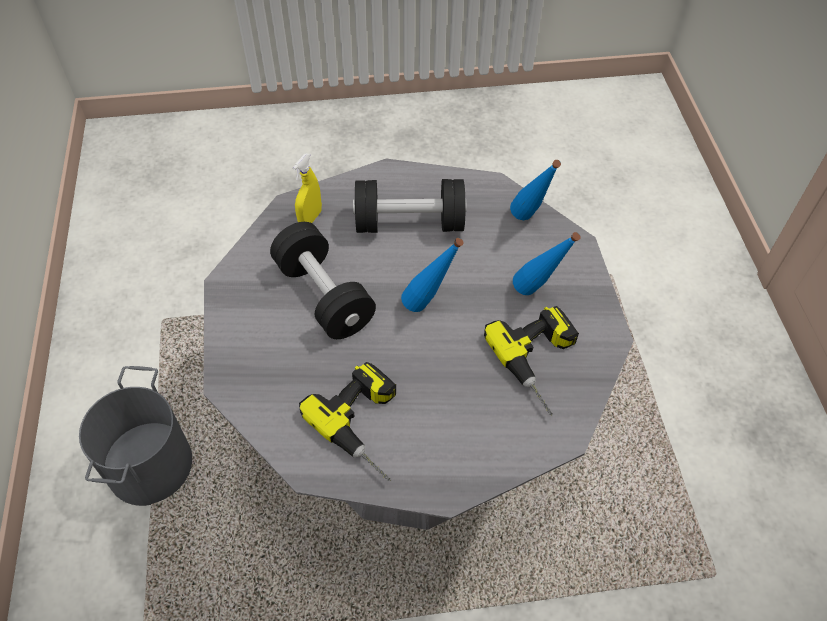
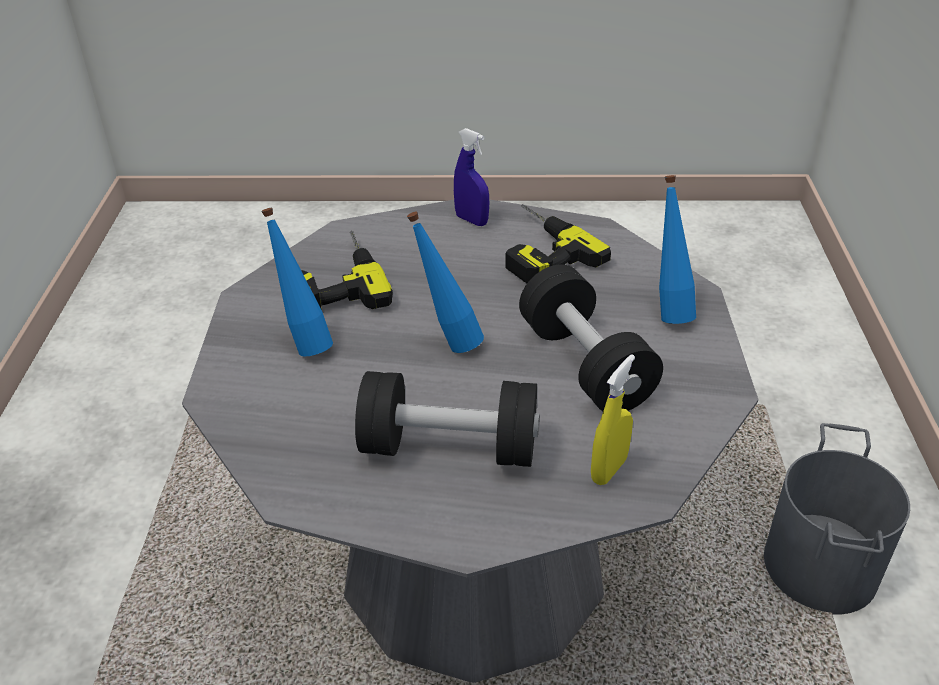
camera: 170 degrees left, 15 degrees down
(441, 469) = (471, 220): none -> blue spray bottle
(529, 221) = (264, 432): blue bottle -> blue bottle (668, 311)

